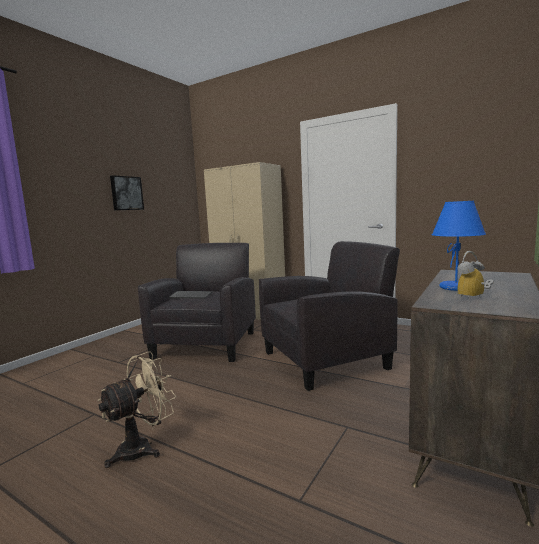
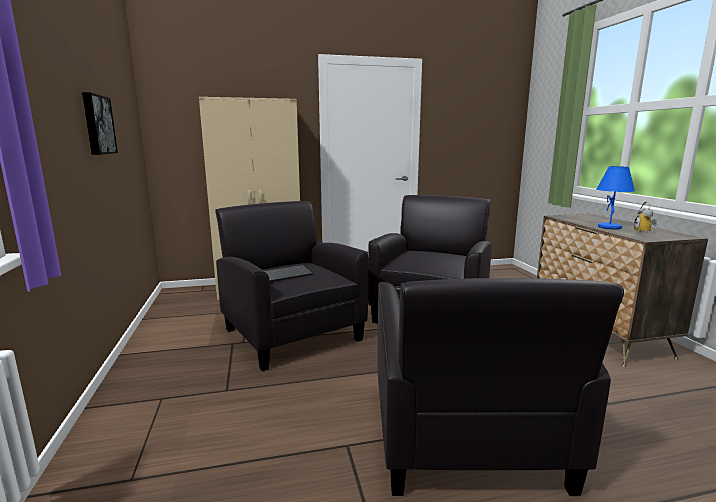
camera: 45 degrees left, 5 degrees up
(143, 448) = (465, 438): beige fan -> black armchair

